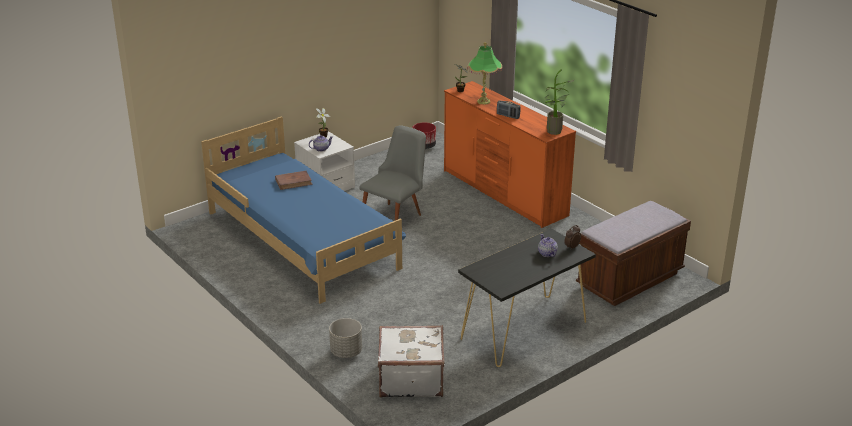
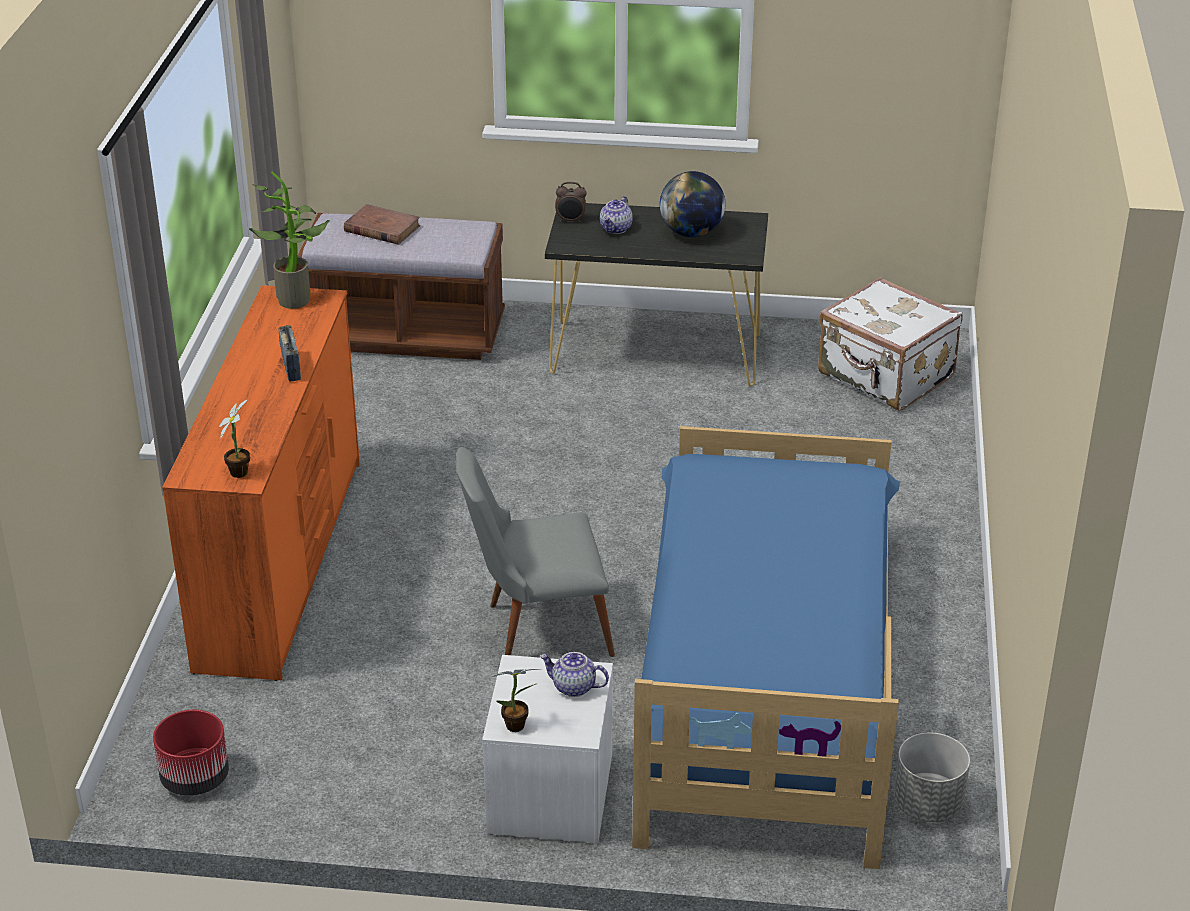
camera: 135 degrees left, 5 degrees up
(293, 182) = (737, 635): brown book -> brown book (381, 228)
(346, 352) = (928, 449): grey planter -> grey planter (928, 805)
(483, 101) = (257, 422): table lamp -> none
(514, 269) = (691, 233): none -> globe

